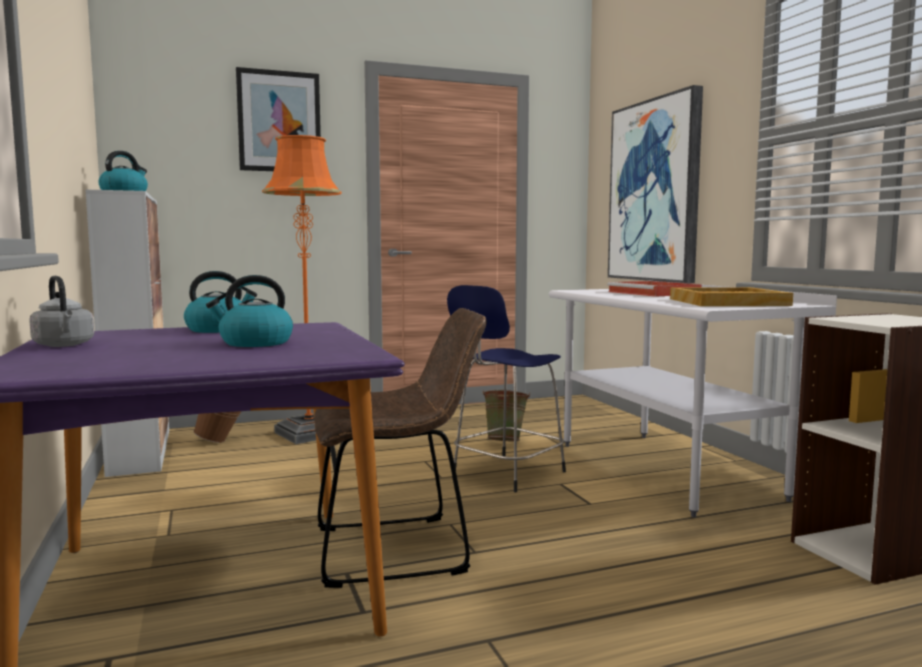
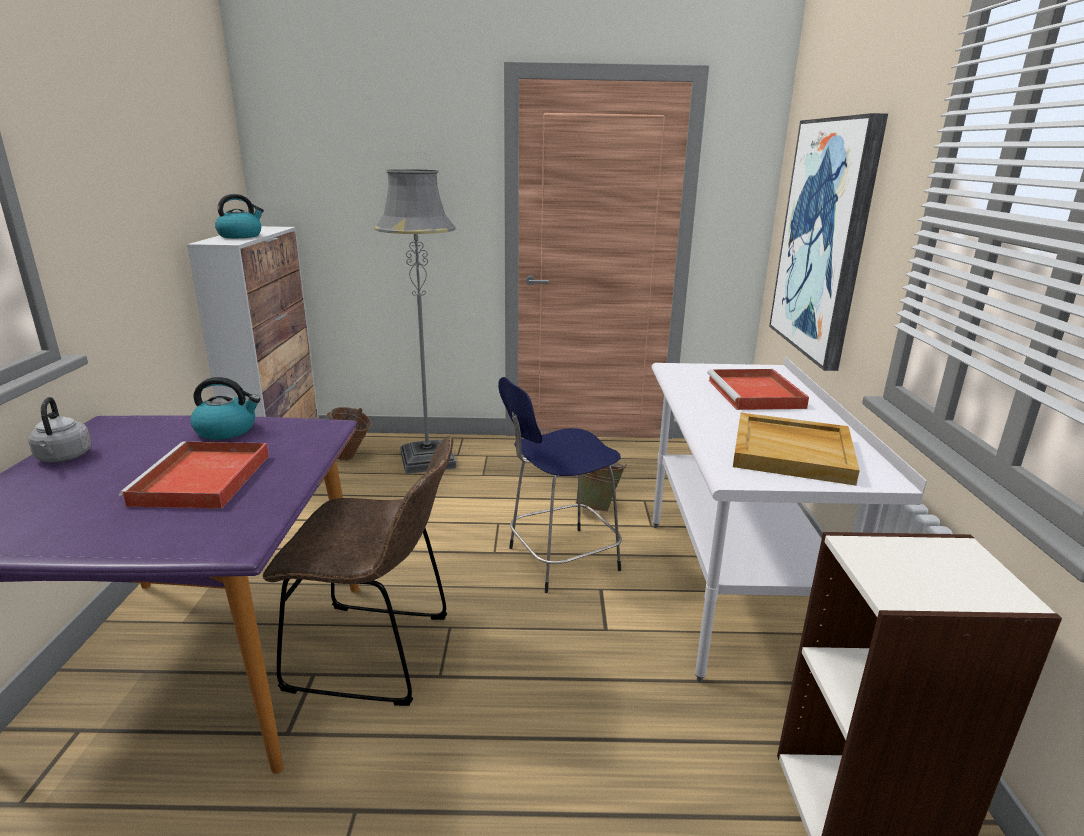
camera: 20 degrees right, 15 degrees up
(255, 343) = (201, 481): kettle -> red tray
(279, 122) = (411, 139): picture -> none
(309, 434) = (427, 460): orange floor lamp -> grey floor lamp

